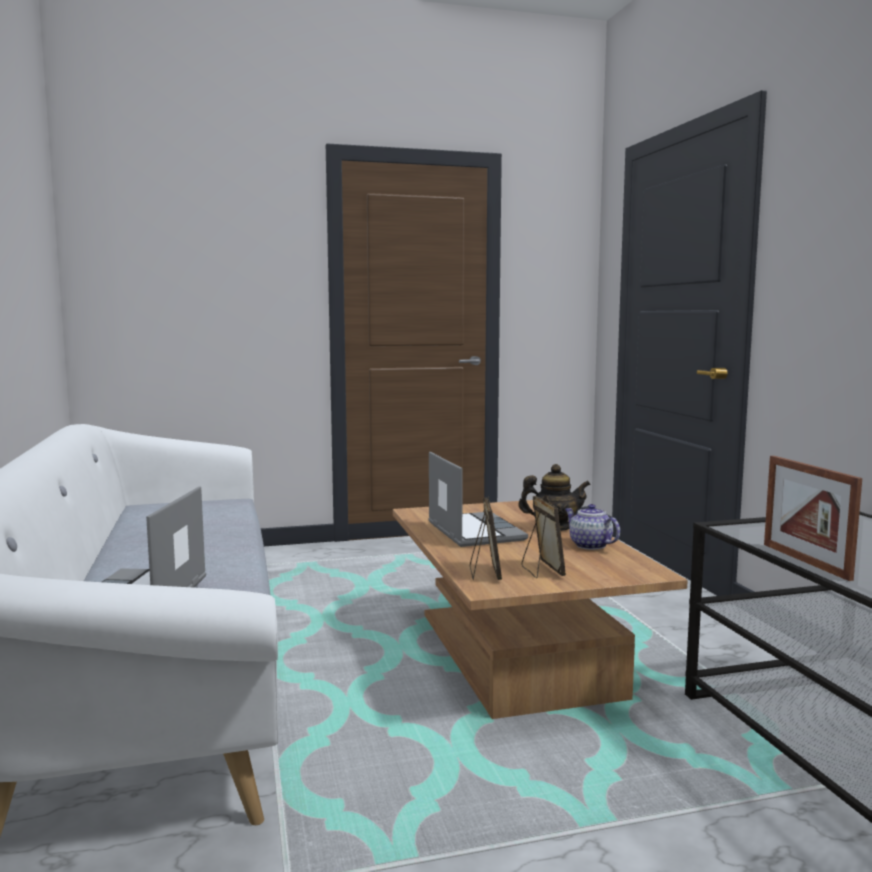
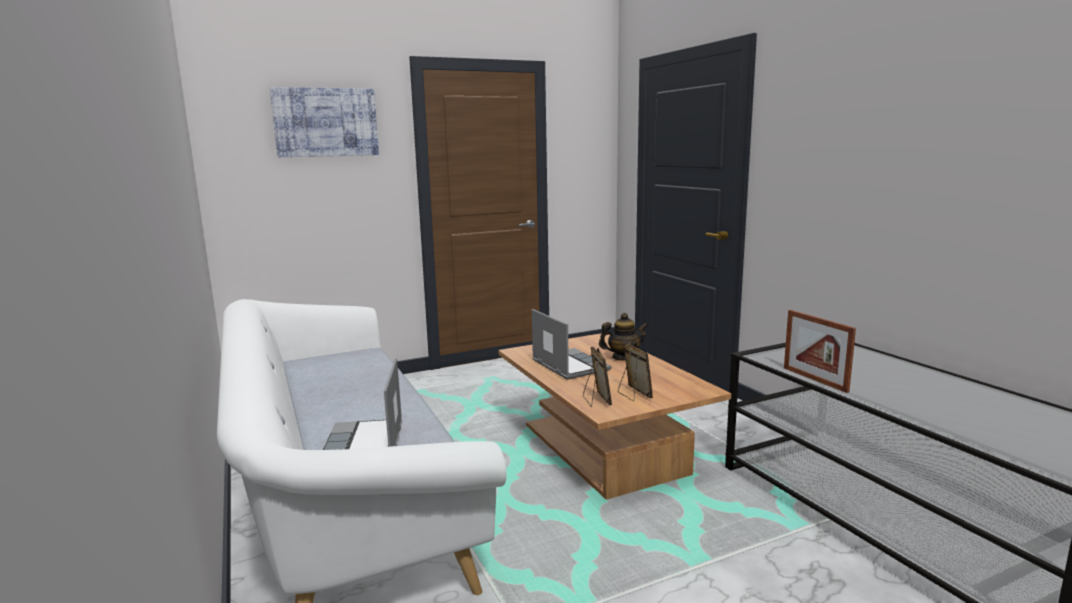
camera: 10 degrees left, 5 degrees up
(217, 221) = (326, 122): none -> picture
(589, 545) = (654, 371): teapot -> none

